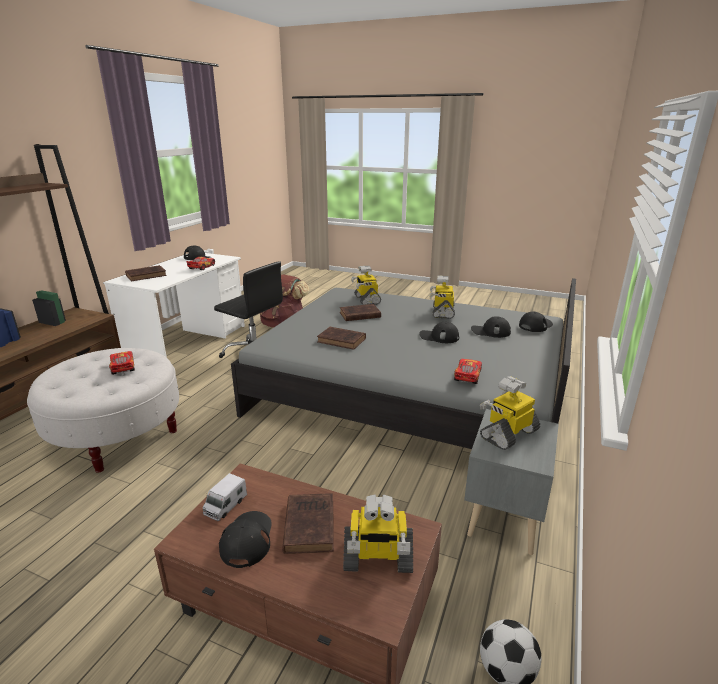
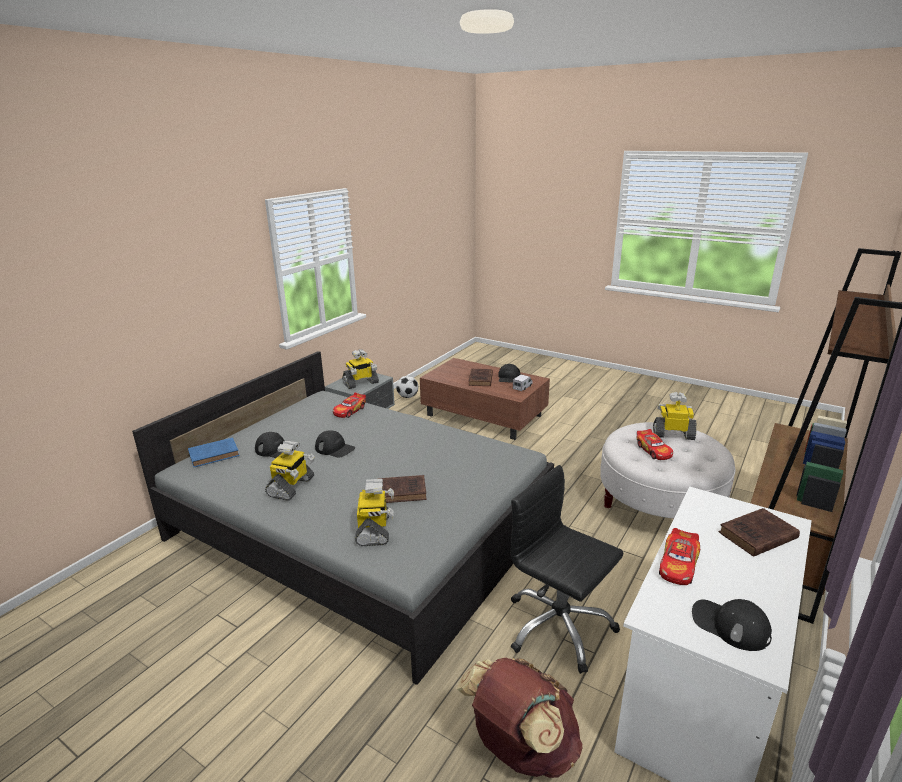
camera: 170 degrees left, 0 degrees up
(342, 341) = (437, 452): brown book -> none
(377, 558) = (453, 371): toy robot -> toy robot (673, 434)
(535, 325) = (215, 454): black cap -> blue book

